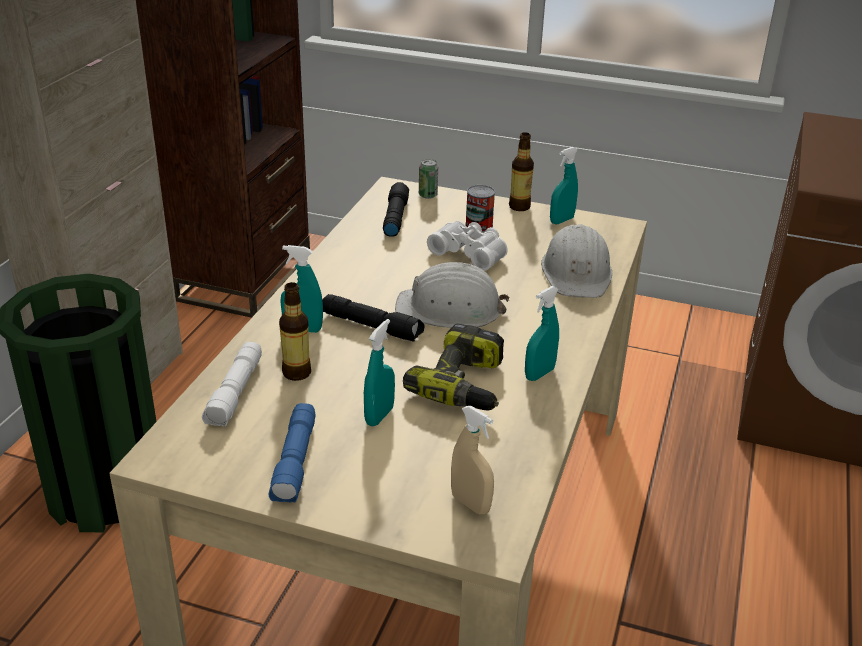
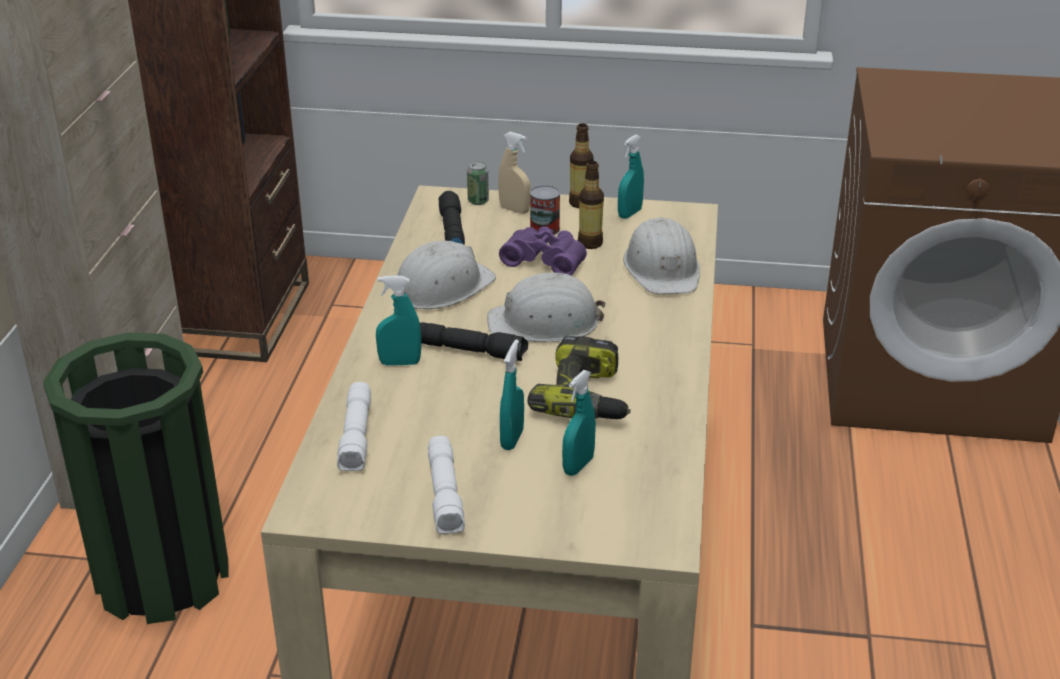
camera: 10 degrees left, 0 degrees up
(296, 373) = (411, 408): bottle -> bottle (590, 243)
(296, 463) = (446, 495): blue flashlight -> white flashlight
(367, 266) = (441, 288): none -> white hard hat
(470, 253) = (545, 260): white binoculars -> purple binoculars
(470, 504) = (630, 509): beige spray bottle -> beige spray bottle (514, 210)
(539, 374) = (657, 377): turquoise spray bottle -> turquoise spray bottle (578, 466)

